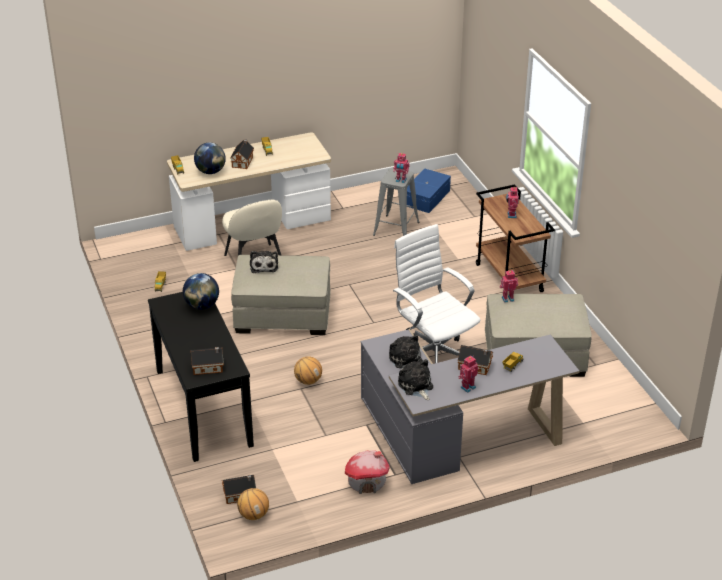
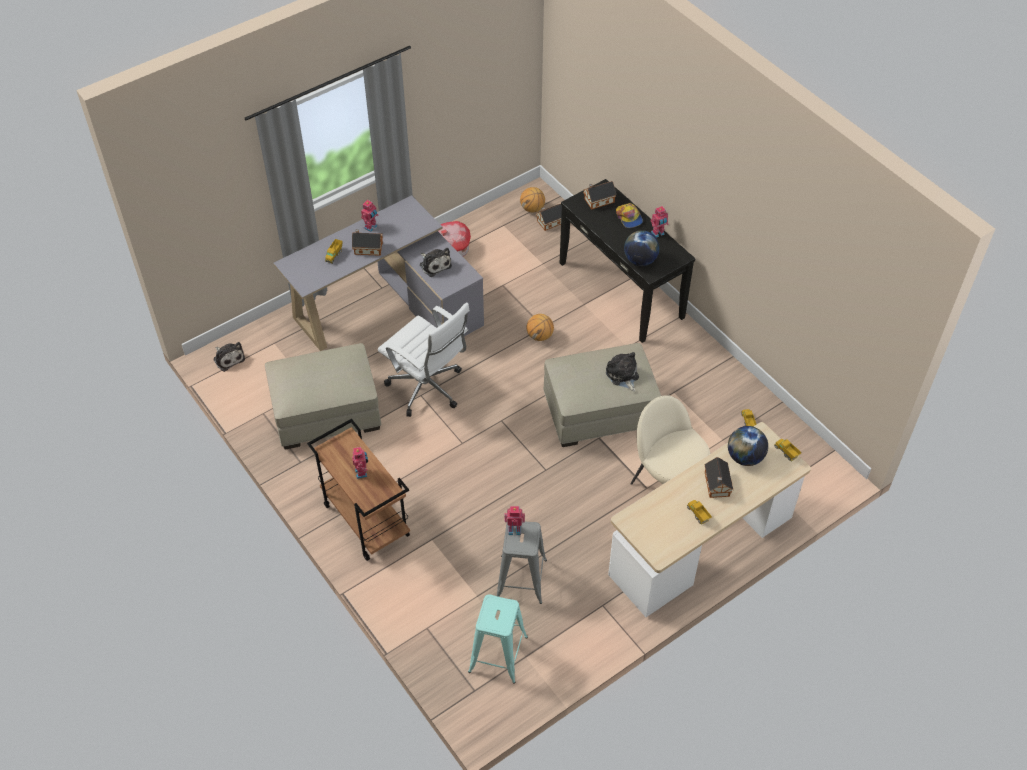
camera: 165 degrees right, 15 degrees up
(187, 345) = (629, 218): none -> cap
(416, 386) = (415, 219): plush toy -> plush toy (228, 358)
(427, 198) = (498, 654): blue storage box -> turquoise stool
(507, 298) = (353, 383): toy robot -> toy robot (658, 233)

